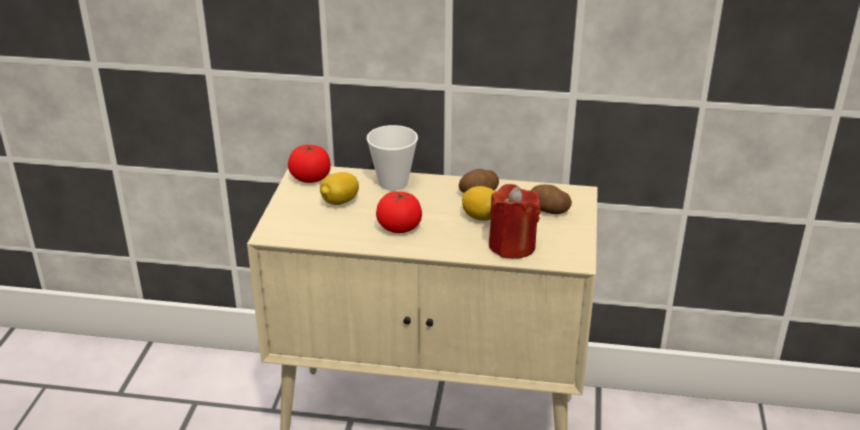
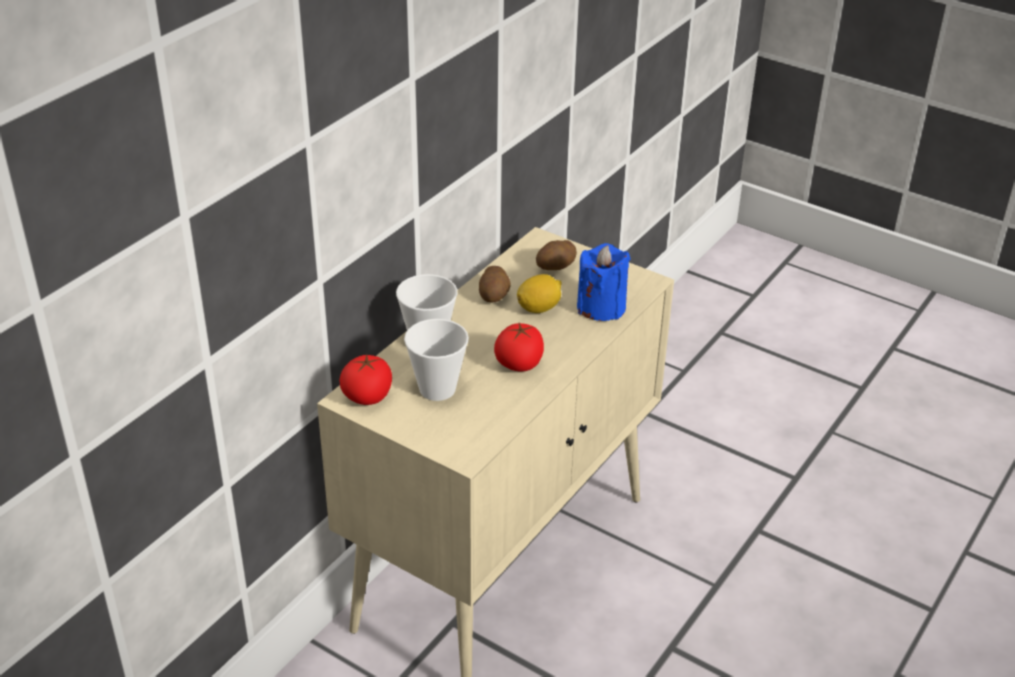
camera: 65 degrees left, 5 degrees up
(339, 202) = (437, 389): lemon -> cup
(512, 246) = (601, 307): red candle -> blue candle

